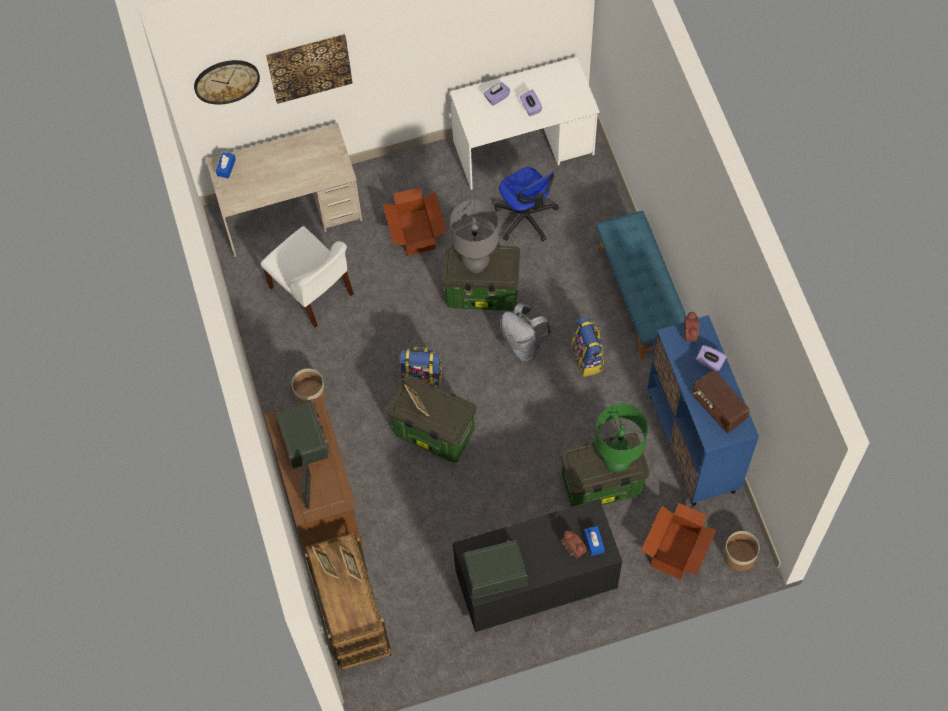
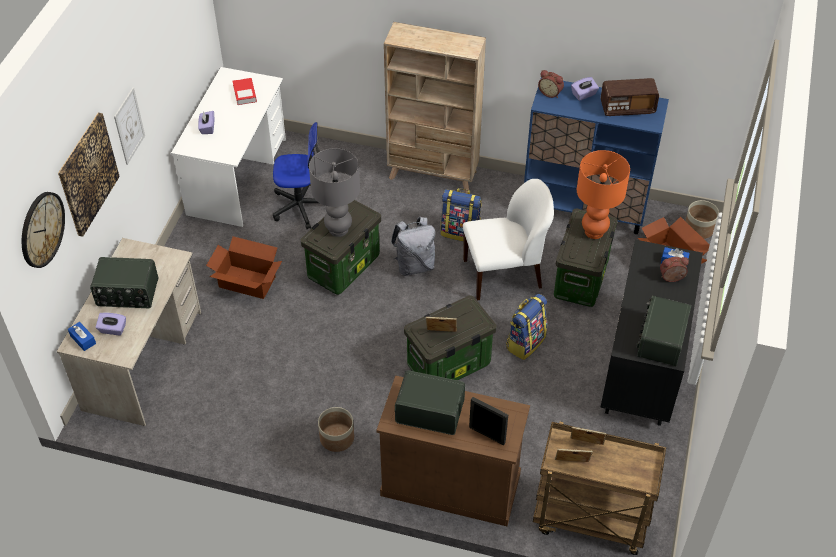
camera: 60 degrees left, 15 degrees down
(286, 165) = (127, 293): none -> radio
(313, 292) = (236, 383): white chair -> white chair (504, 274)
(391, 54) = (129, 126): none -> picture
(422, 378) = (390, 347): backpack -> backpack (525, 342)
(530, 107) = (238, 113): purple tissue box -> purple tissue box (112, 329)
(557, 96) = (244, 94): none -> book
(617, 463) = (594, 231): green table lamp -> orange table lamp
(640, 297) = (433, 175): blue bench -> beige bookcase

